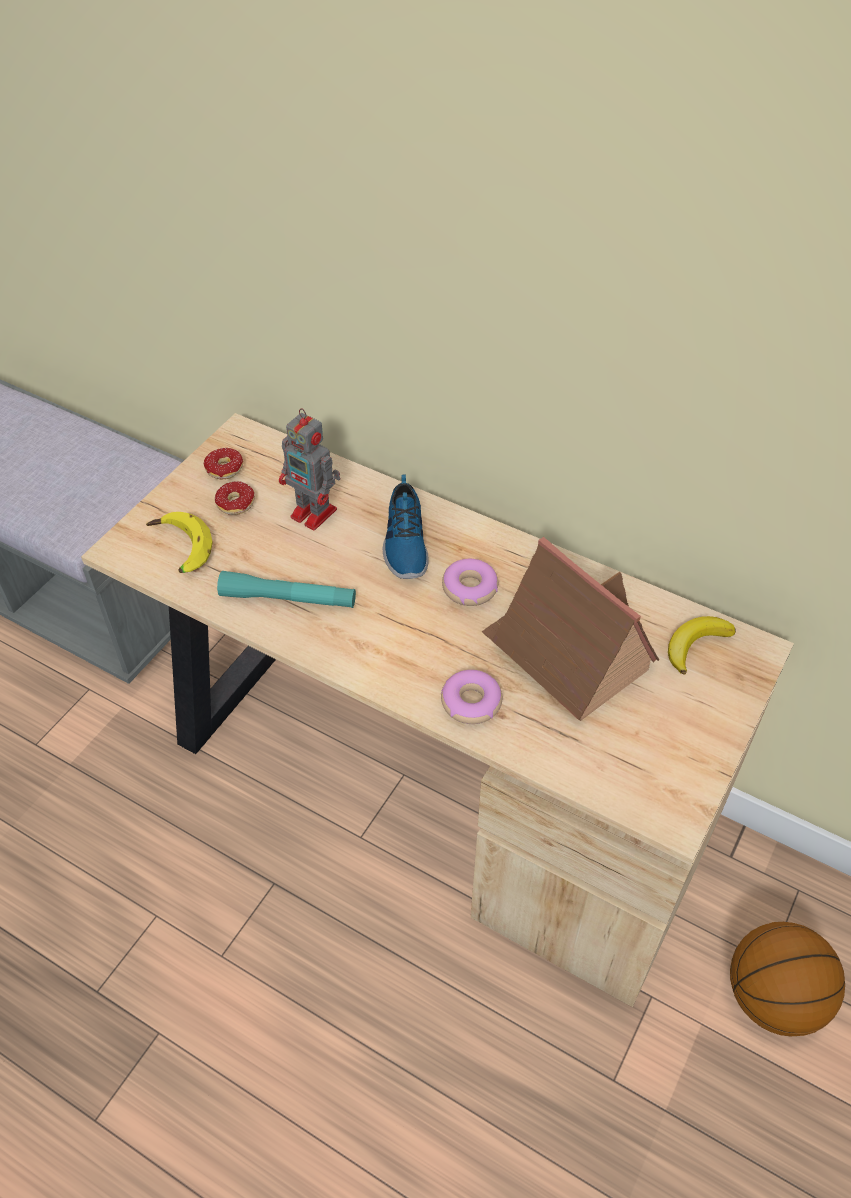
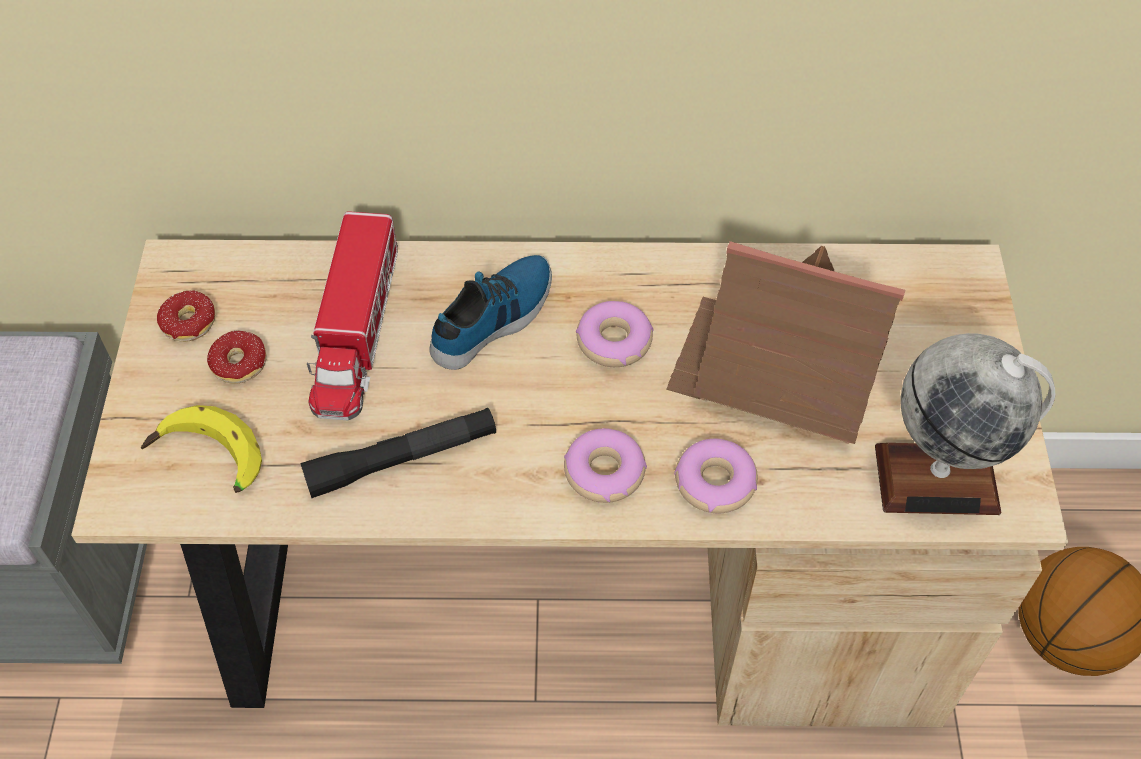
camera: 30 degrees left, 5 degrees up
(288, 599) = (402, 459): turquoise flashlight -> black flashlight
(315, 514) = (356, 331): toy robot -> toy truck
(404, 542) = (495, 319): shoe -> shoe turned 105 degrees counterclockwise
(404, 663) = (604, 472): none -> donut
(627, 772) = (937, 478): none -> globe
(695, 645) = (904, 294): banana -> none

